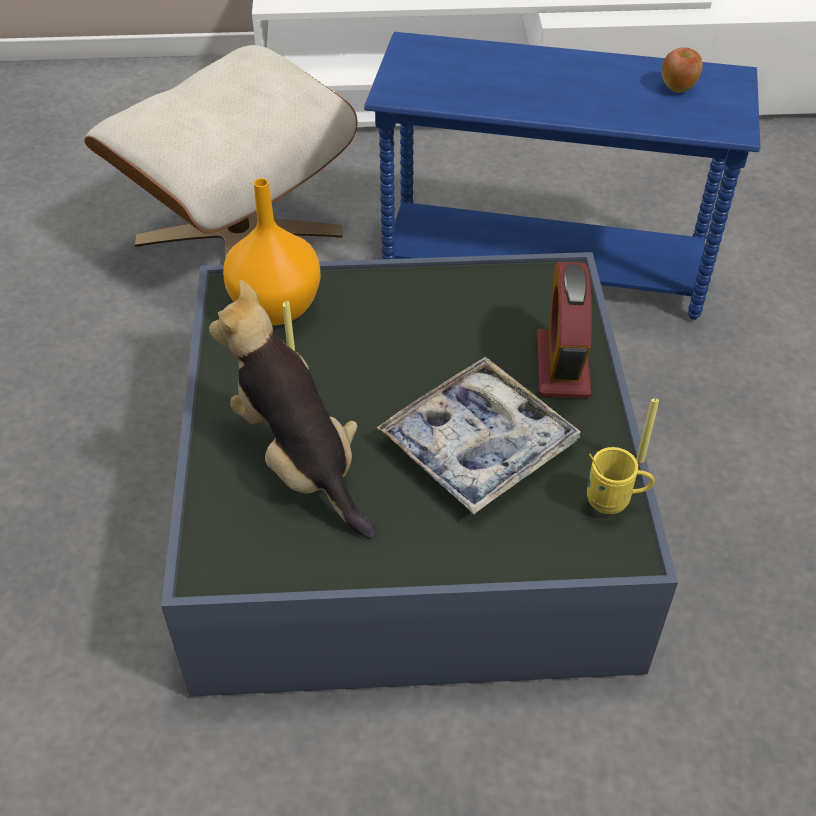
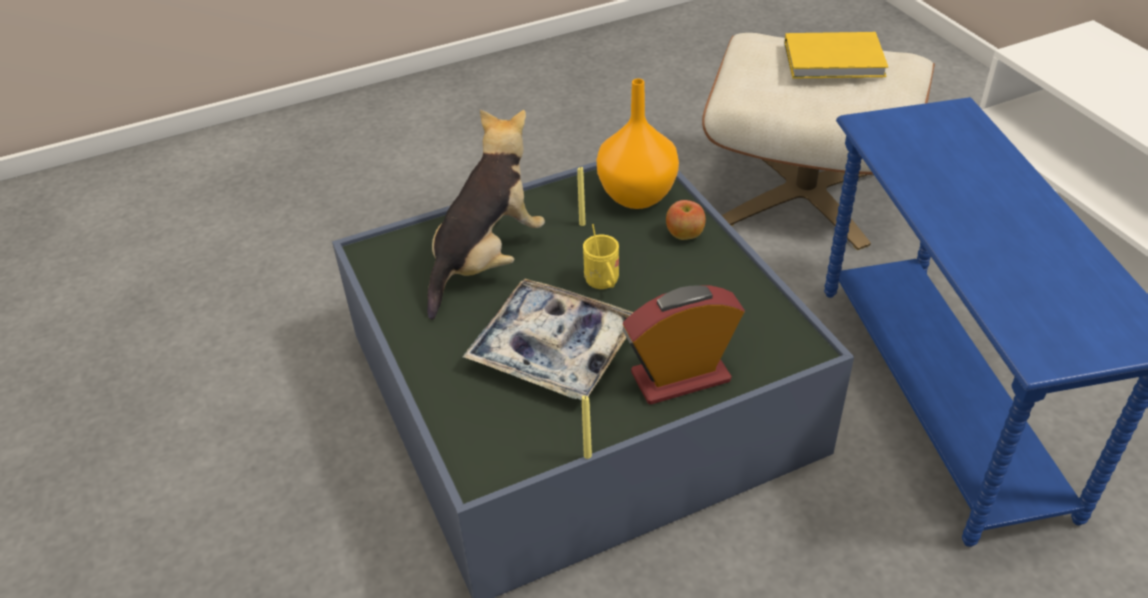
camera: 70 degrees right, 5 degrees down
(216, 88) = (837, 60): none -> yellow book
(614, 500) = (530, 448): yellow mug -> yellow mug (603, 284)
(678, 87) = (1078, 297): apple -> apple (685, 235)

